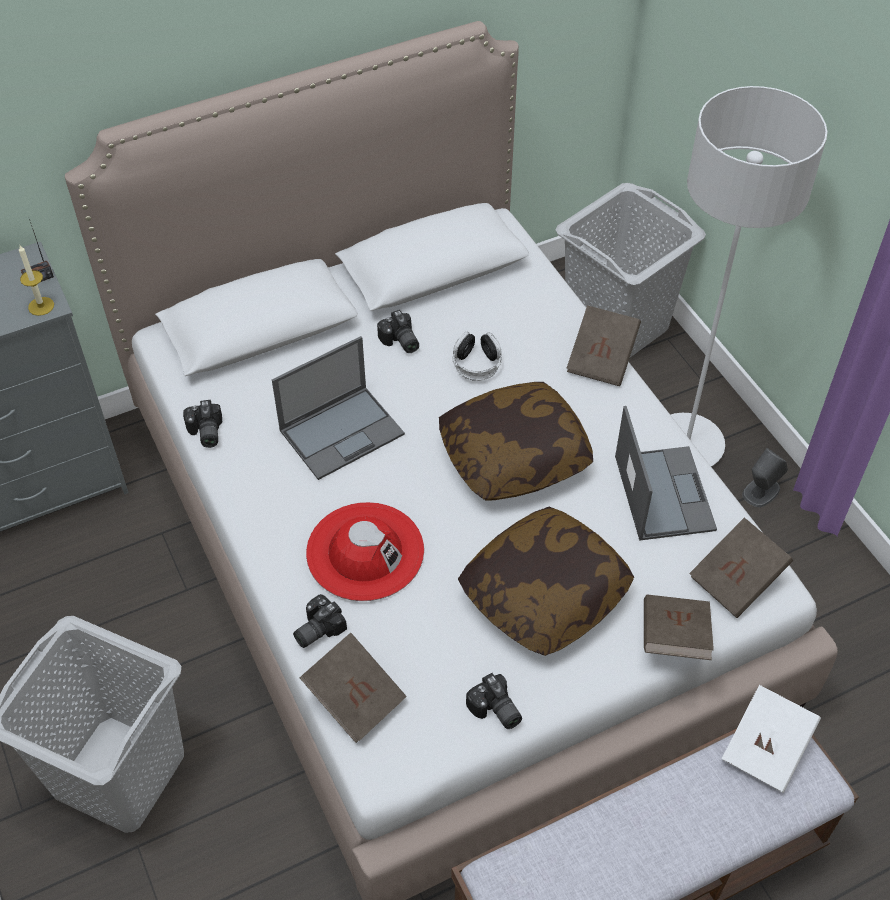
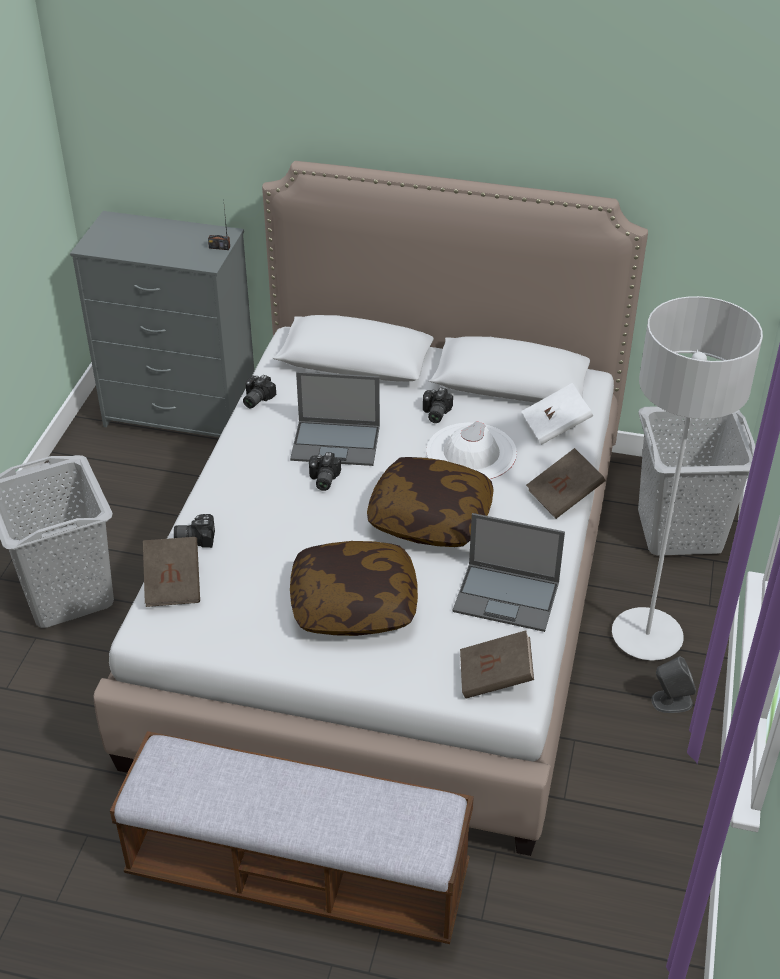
camera: 40 degrees right, 10 degrees down
(41, 306) = (204, 261): candle -> none
(365, 551) = (271, 513): red hat -> none
(476, 364) = (471, 452): headphones -> white hat
(494, 711) = (244, 645): camera -> camera (322, 480)
(663, 492) = (507, 597): laptop -> laptop turned 75 degrees clockwise
(674, 638) = (407, 681): brown book -> none
(766, 748) = (417, 805): white book -> white book (555, 426)

